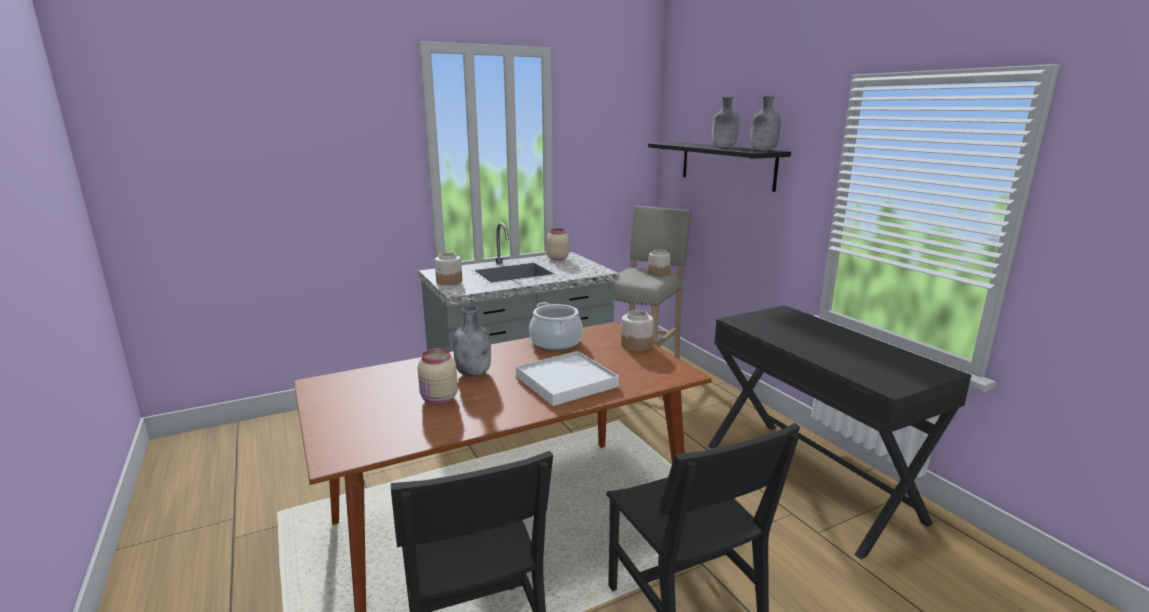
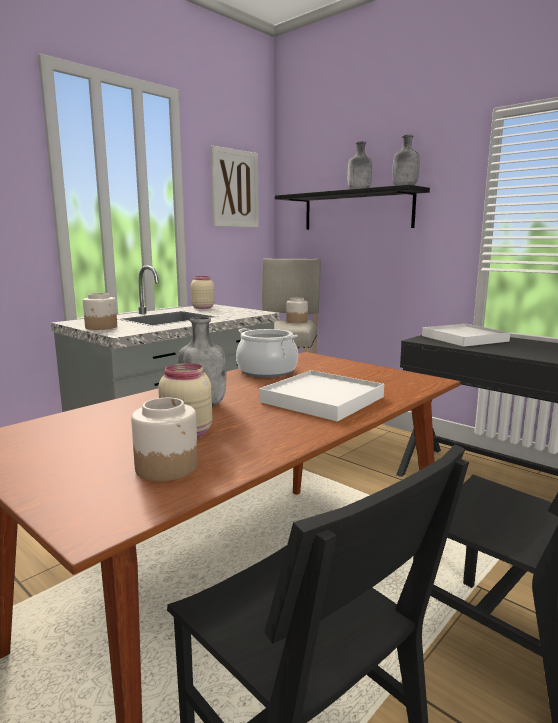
camera: 20 degrees left, 5 degrees down
(610, 135) = (234, 188): none -> picture
(636, 345) = (353, 365): jar -> jar (167, 467)
(785, 323) = (464, 338): none -> white tray

